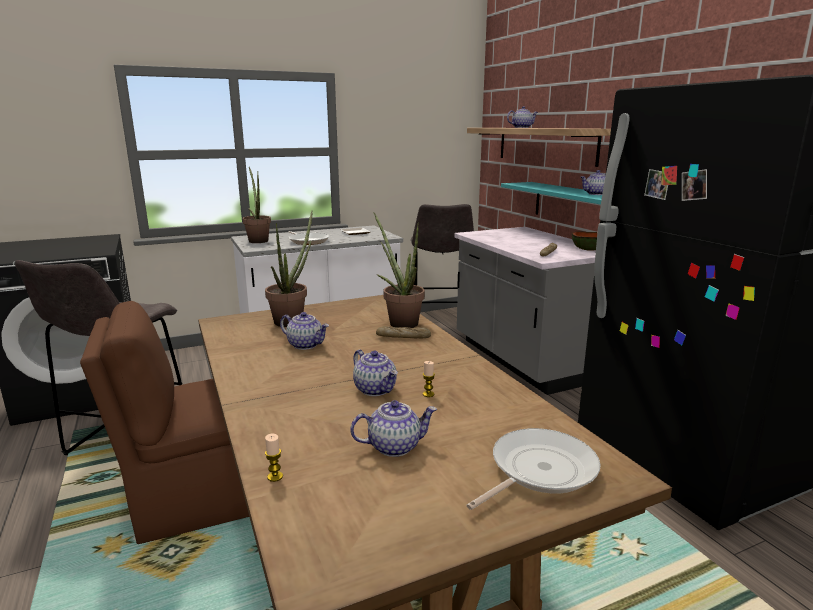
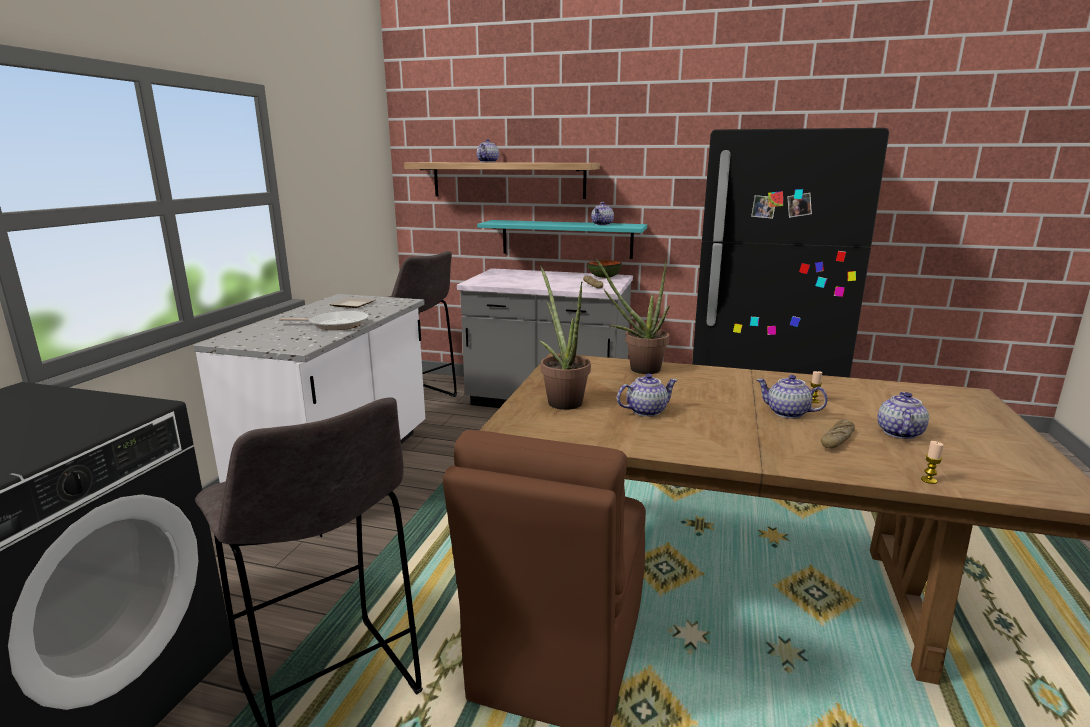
camera: 50 degrees left, 0 degrees up
(258, 240) = (263, 339): potted plant -> none
(376, 389) = (787, 413): teapot -> teapot turned 150 degrees counterclockwise
(403, 337) = (679, 377): bread -> bread (837, 440)
(538, 470) = (957, 407): frying pan -> none

